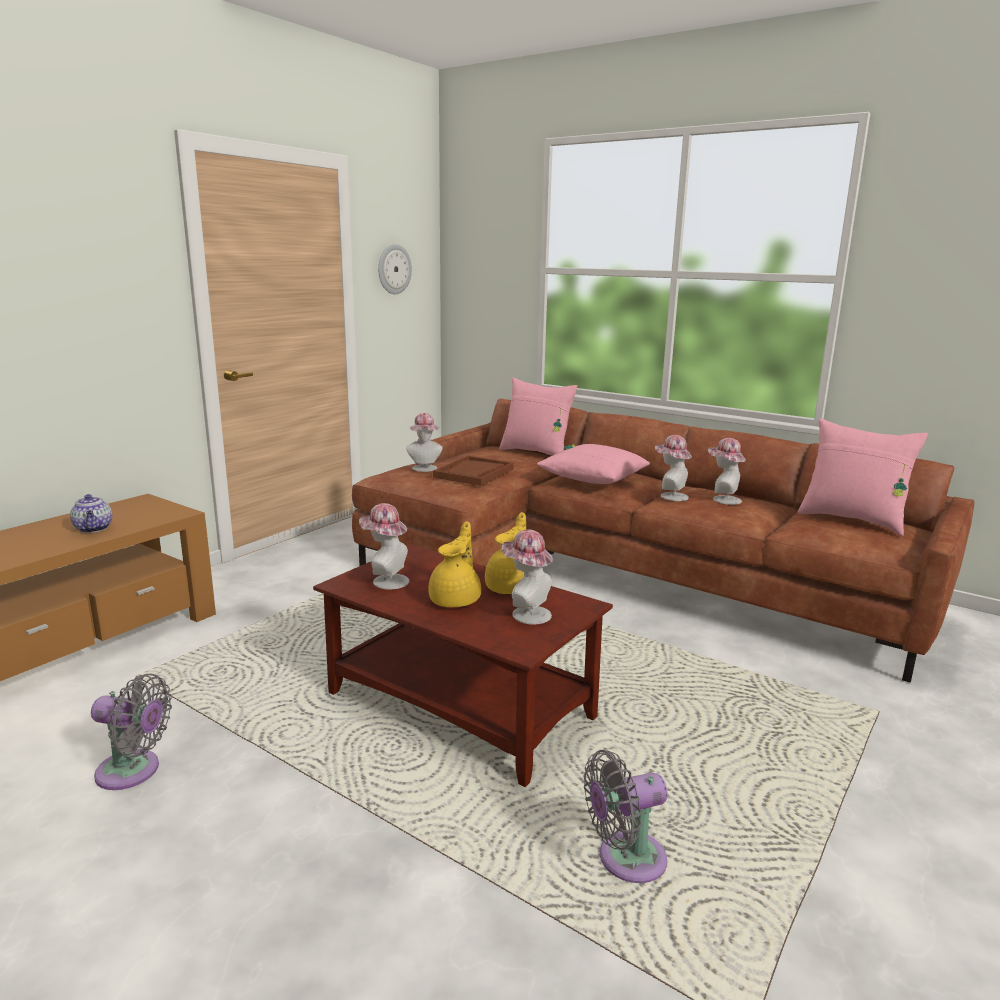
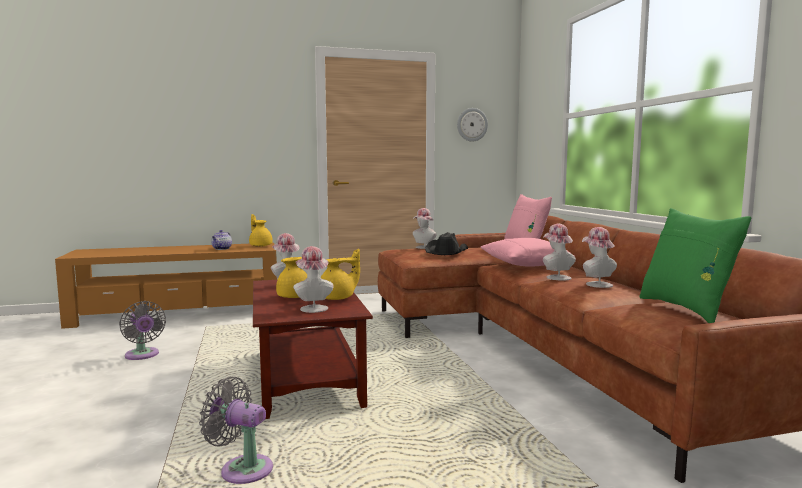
camera: 40 degrees right, 10 degrees down
(146, 506) = (260, 245): none -> yellow teapot
(474, 473) = (446, 252): brown tray -> black hat
(851, 521) = (685, 310): pink pillow -> green pillow

